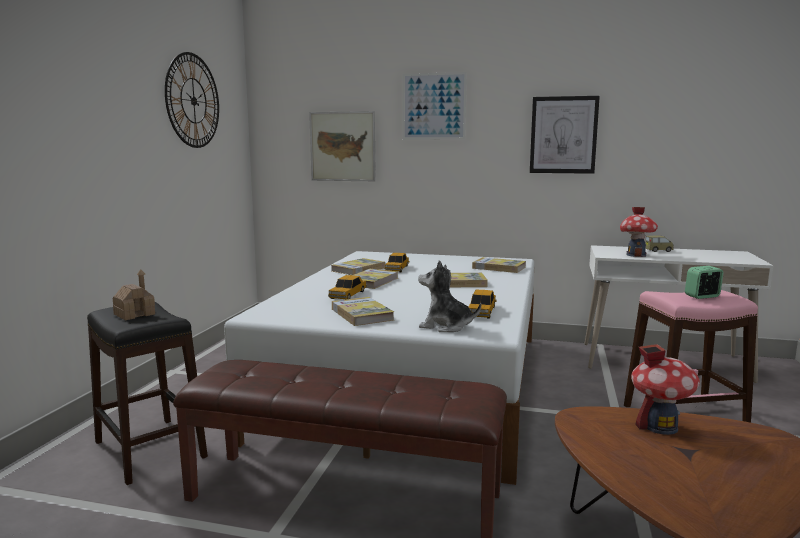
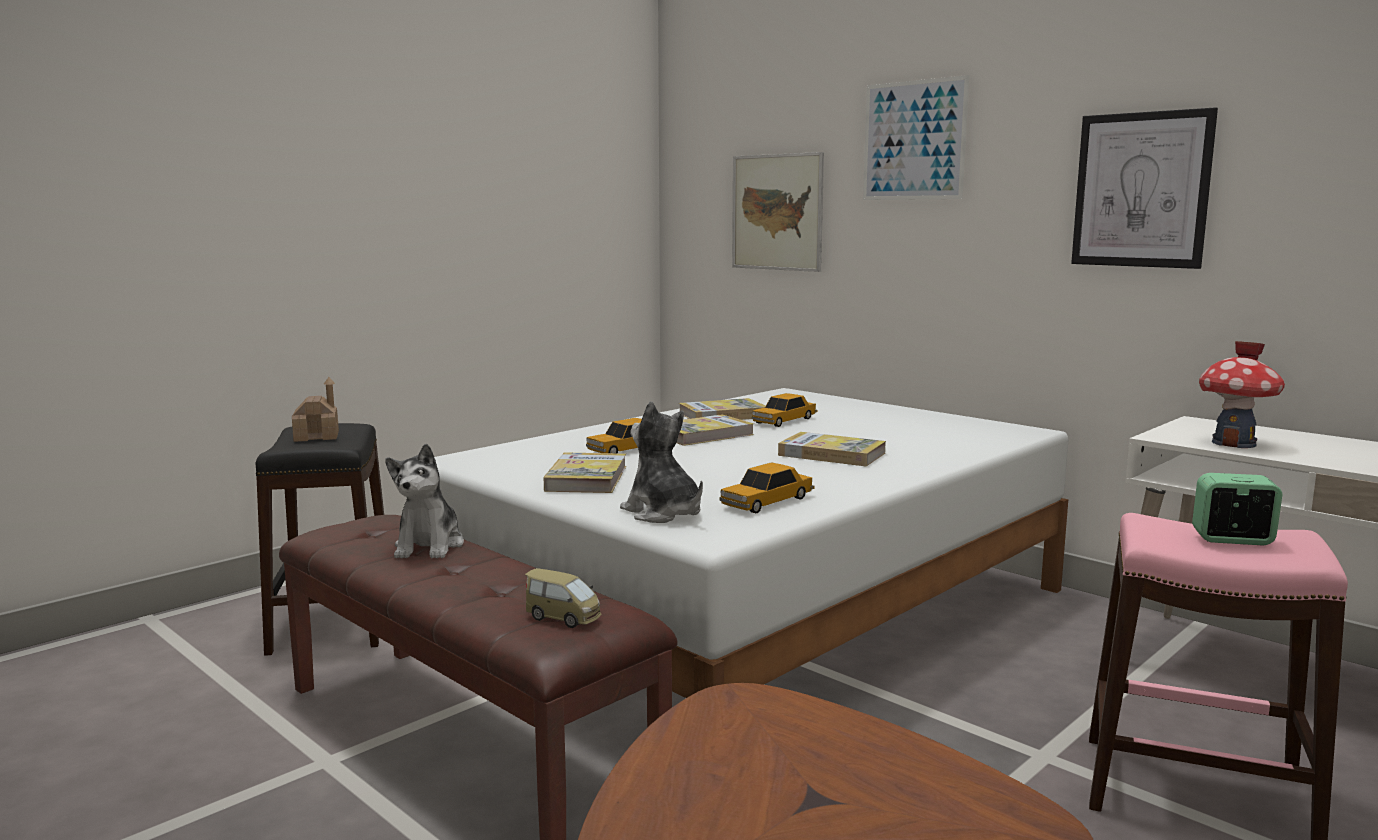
camera: 30 degrees right, 0 degrees up
(193, 100) = (540, 145): wall clock -> none
(298, 374) = (429, 546): none -> plush toy
(498, 267) = (961, 438): book -> none
(658, 250) = (1314, 441): toy car -> toy car (563, 618)
(659, 426) = (845, 750): toy house -> none

